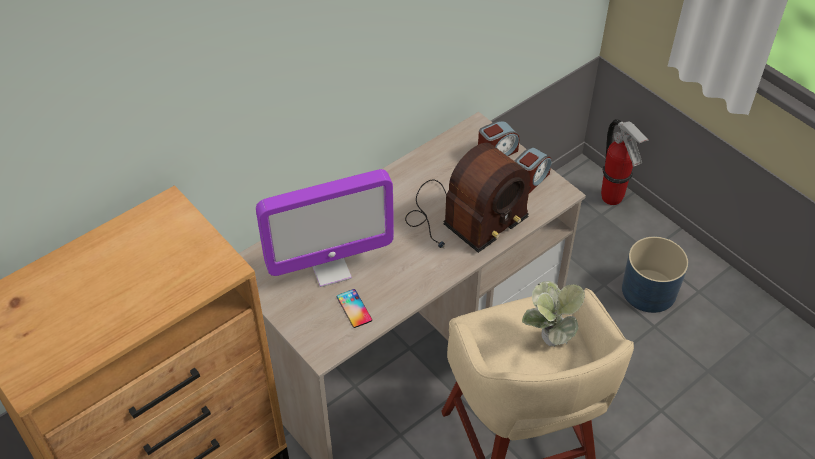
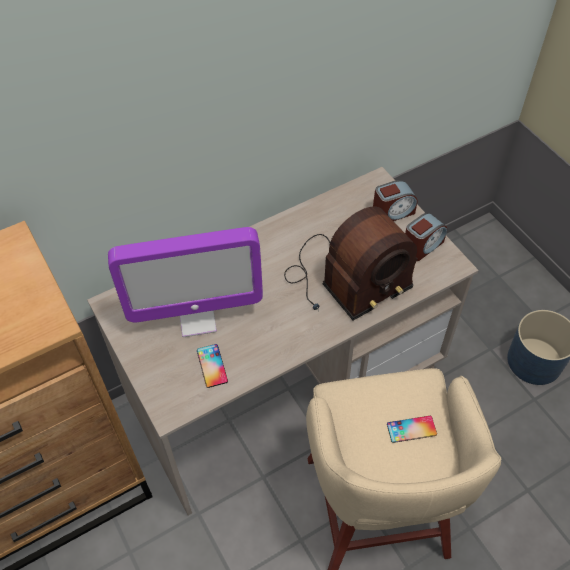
camera: 10 degrees right, 5 degrees up
(548, 343) = (411, 429): potted plant -> phone
(612, 198) = (512, 261): fire extinguisher -> none

